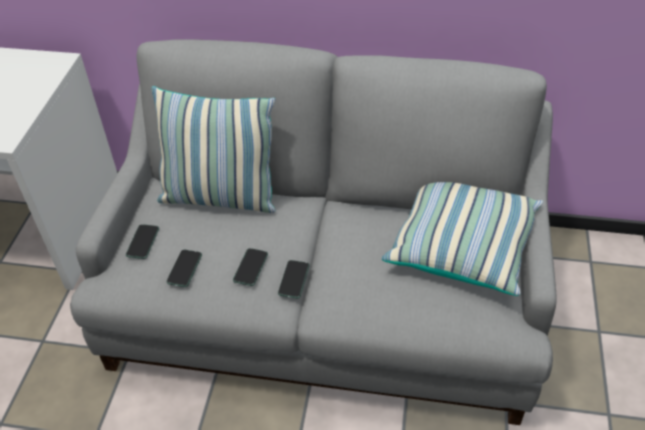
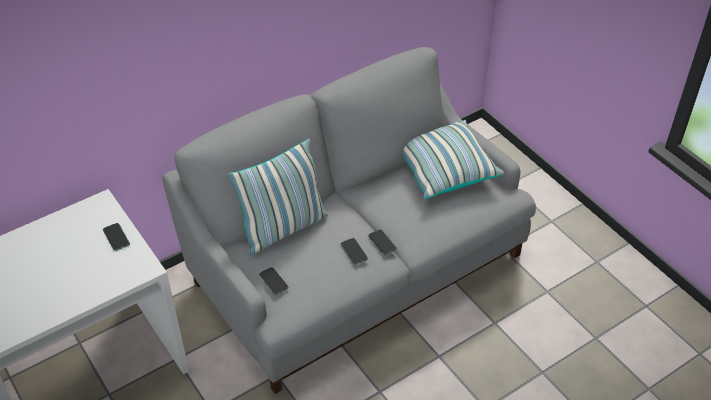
camera: 45 degrees left, 0 degrees up
(184, 269) = (319, 277): phone -> phone (116, 237)

